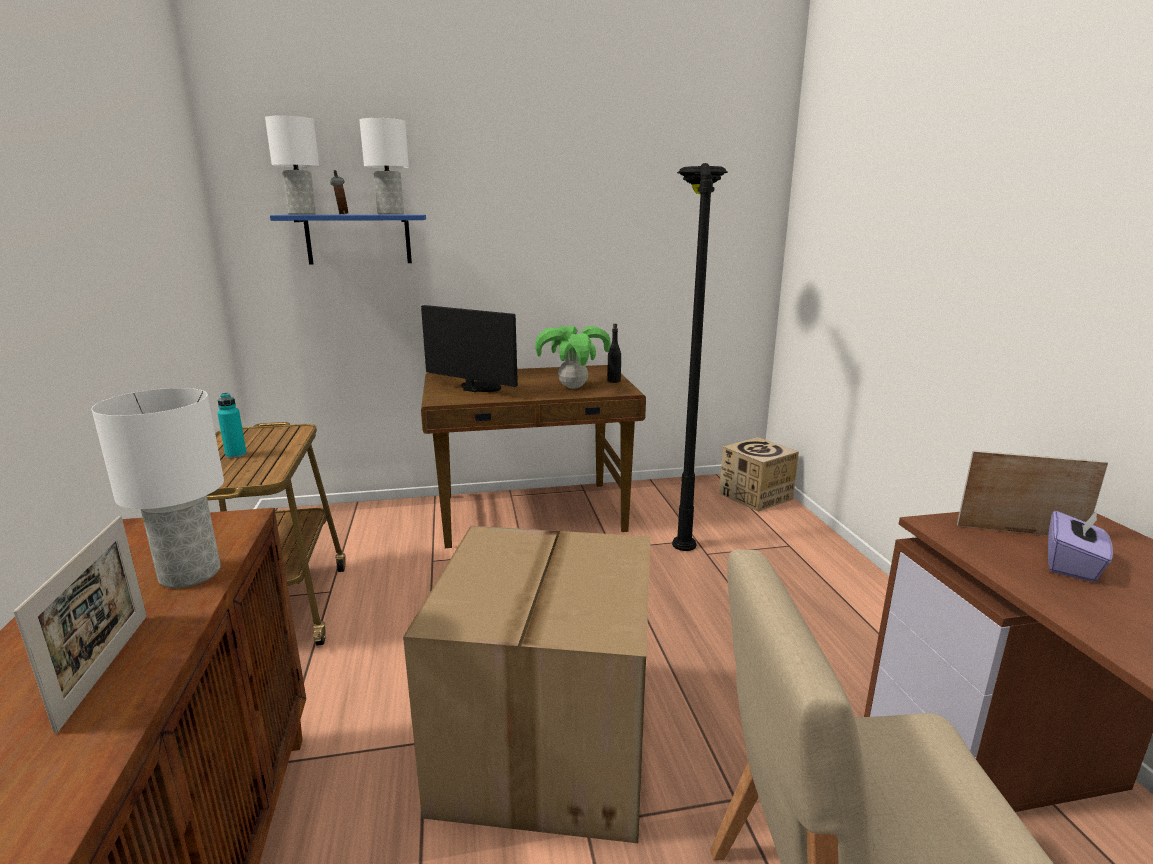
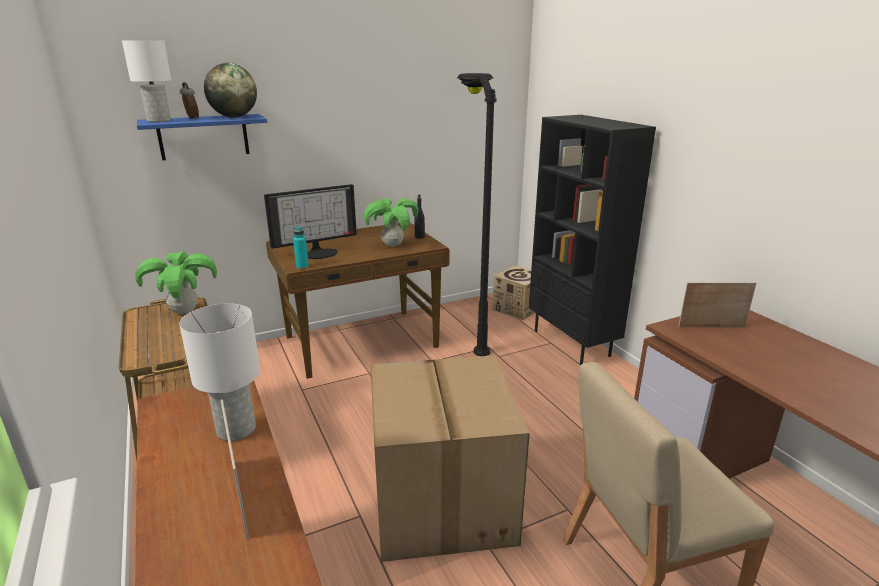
camera: 15 degrees left, 5 degrees up
(236, 455) = (158, 331): turquoise bottle -> turquoise bottle (302, 266)
(282, 437) = (184, 311): none -> potted plant
(390, 214) = (234, 117): white table lamp -> globe
(477, 388) = (319, 252): monitor -> monitor turned 135 degrees clockwise
(822, 550) = (572, 343): none -> black bookcase
(1072, 565) = (742, 343): purple tissue box -> none

